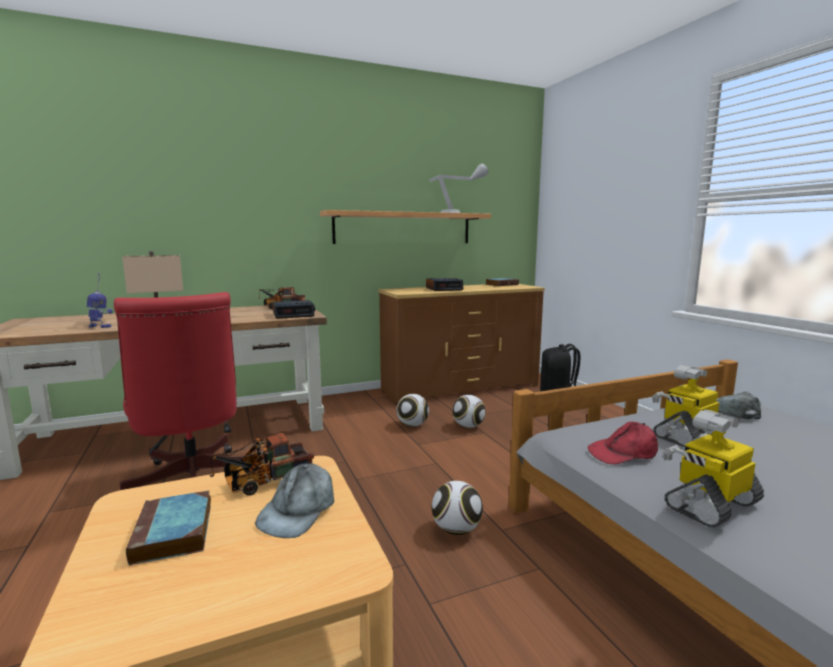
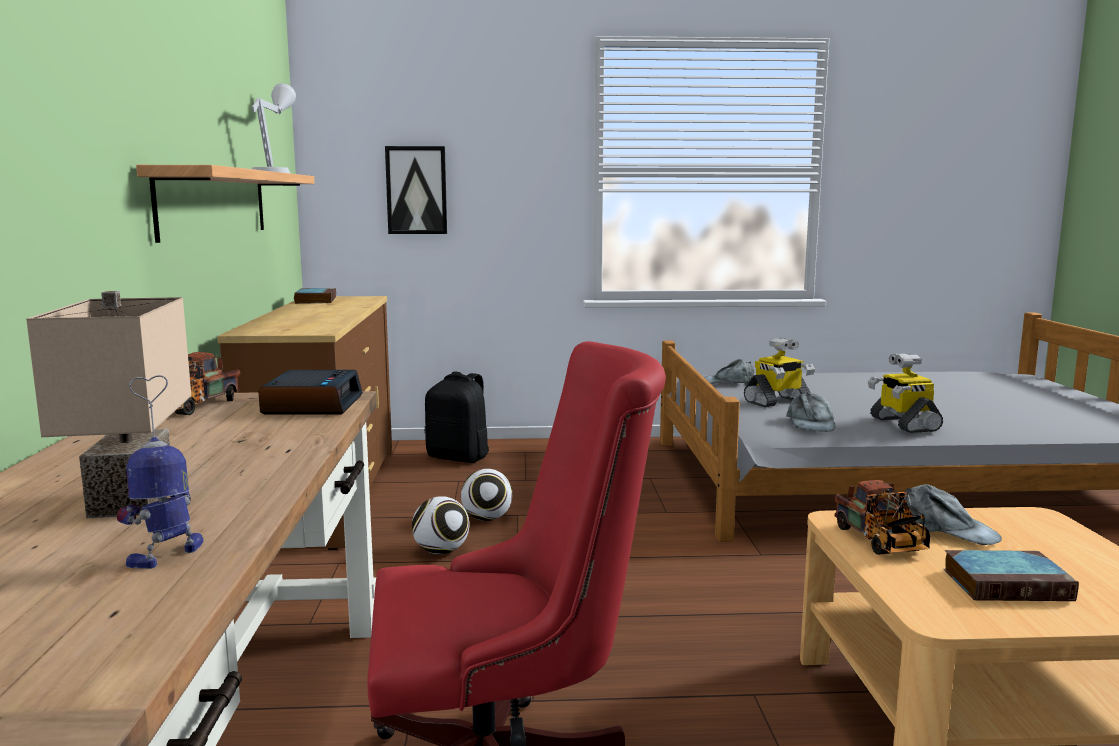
camera: 70 degrees left, 0 degrees up
(444, 289) = (311, 317): alarm clock -> none
(457, 530) = (754, 575): football -> none
(586, 220) = (416, 190): none -> picture
(623, 453) = (810, 423): red cap -> grey cap
(687, 435) = (777, 402): toy robot -> toy robot turned 105 degrees counterclockwise

